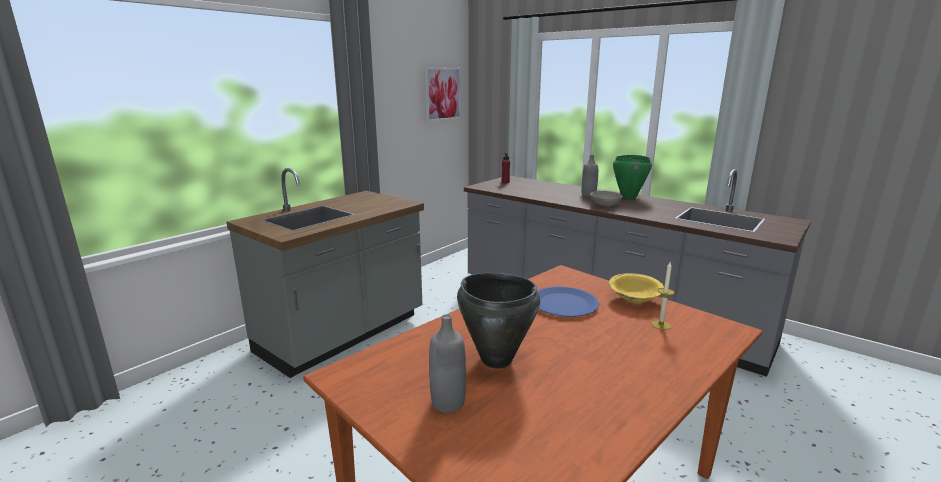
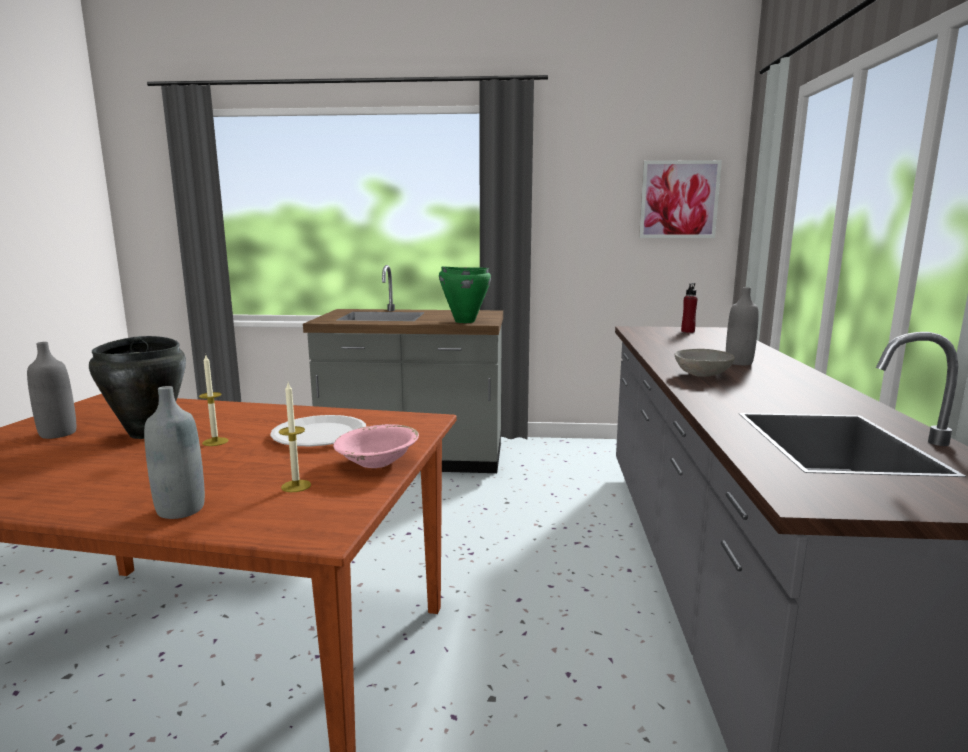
camera: 55 degrees right, 5 degrees down
(548, 337) = (215, 442): none -> candle
(564, 303) = (320, 434): blue plate -> white plate
(628, 196) = (802, 378): green cooking pot -> green cooking pot (464, 321)
(634, 299) = (377, 462): yellow bowl -> pink bowl
(682, 362) = (181, 510): none -> grey bottle

